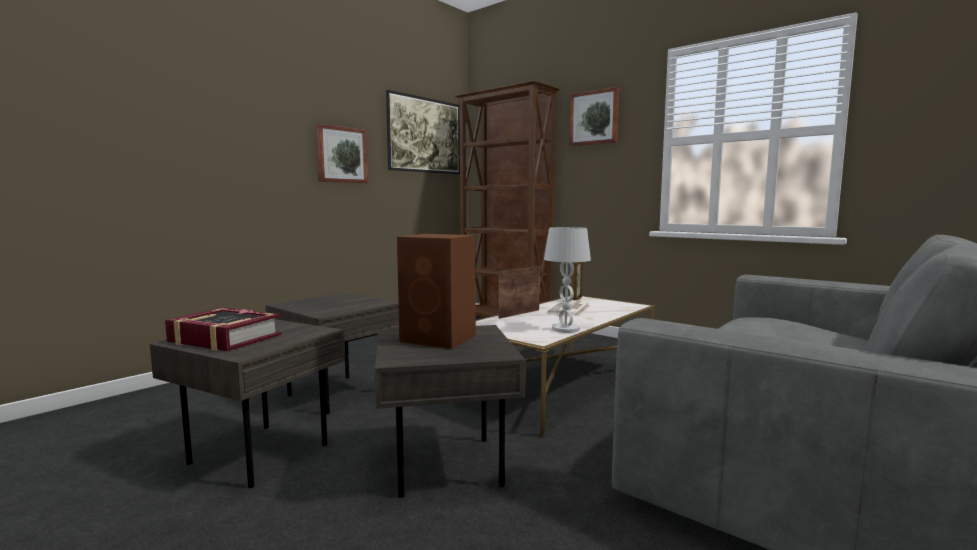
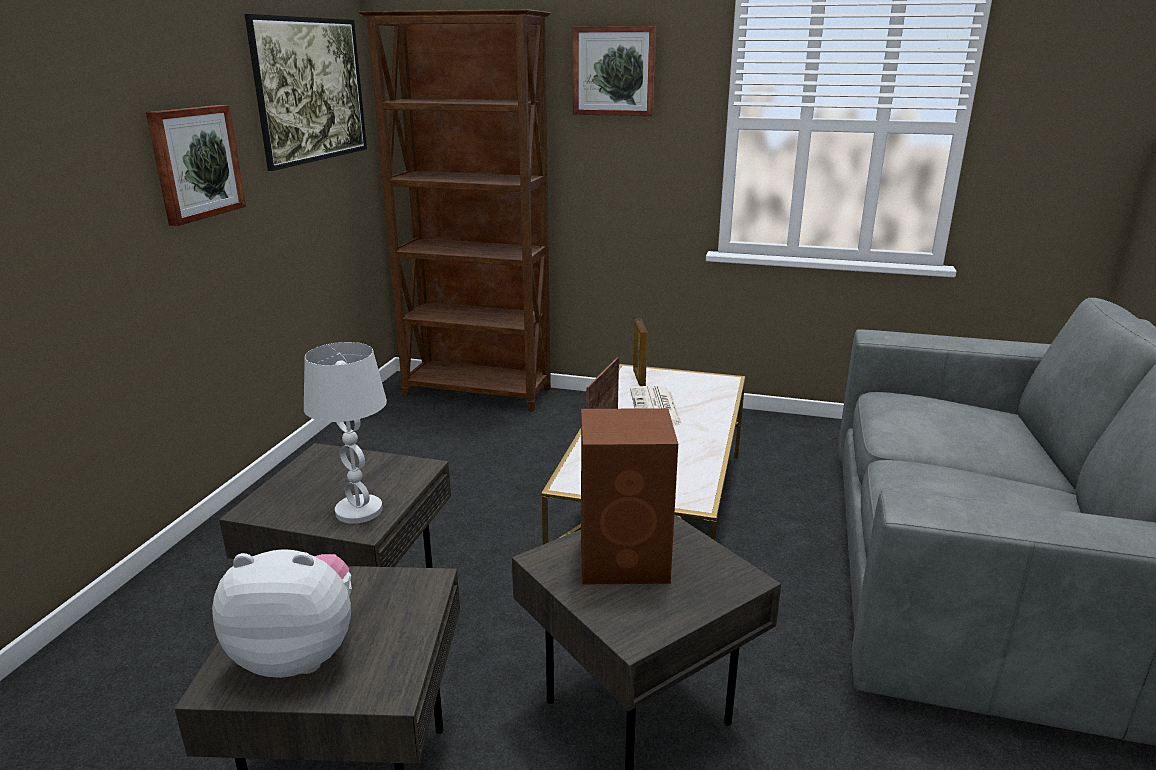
camera: 25 degrees left, 15 degrees up
(224, 338) = (298, 653): book -> plush toy
(565, 329) = (698, 463): white table lamp -> white table lamp (358, 511)

